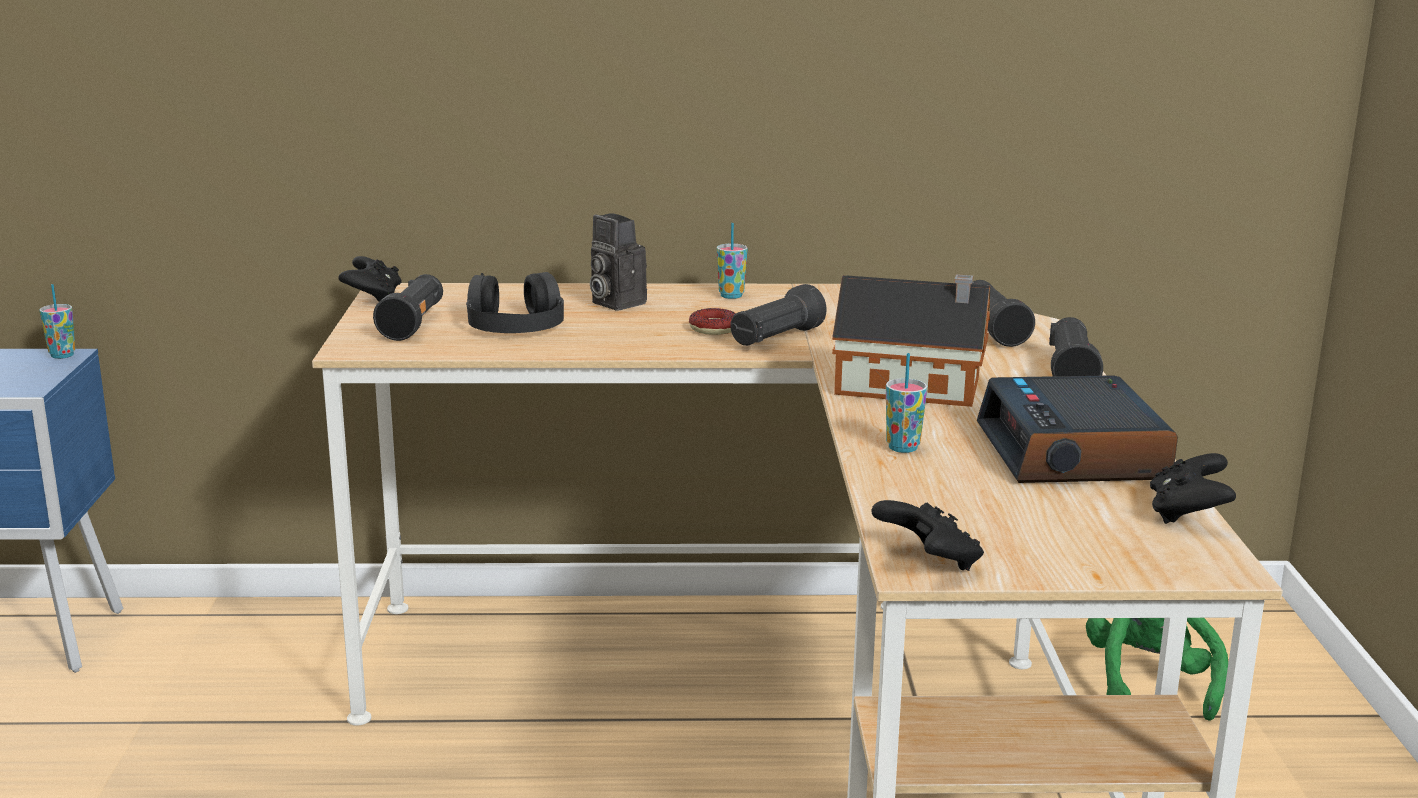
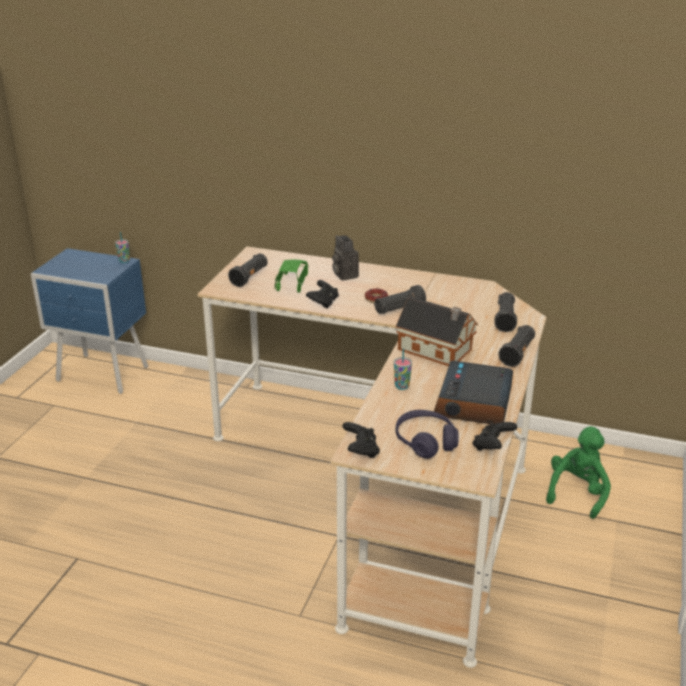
camera: 20 degrees right, 10 degrees up
(373, 298) = (243, 257): black game controller -> black game controller (323, 303)
(515, 324) = (292, 283): black headphones -> green toy car
(731, 296) = (400, 277): cup -> none
(1047, 526) = (425, 441): none -> purple headphones

